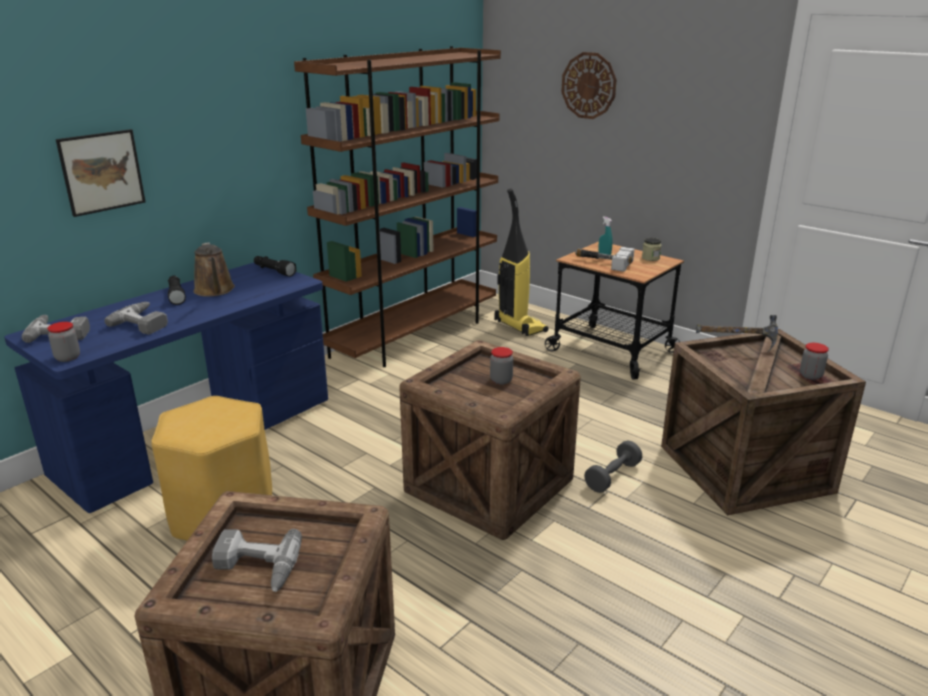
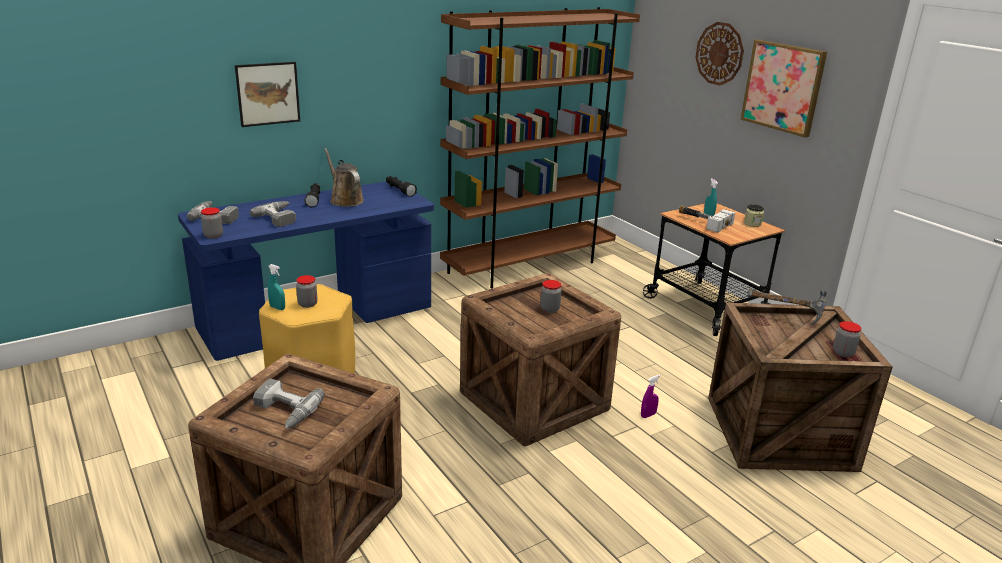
camera: 15 degrees right, 0 degrees up
(175, 434) = (277, 308): none -> turquoise spray bottle
(211, 423) = (307, 304): none -> jar
(215, 291) = (345, 200): brown watering can -> brown watering can turned 150 degrees clockwise
(519, 326) = (629, 271): vacuum cleaner -> none
(612, 477) = (648, 415): grey dumbbell -> purple spray bottle
(664, 113) = (783, 87): none -> picture

